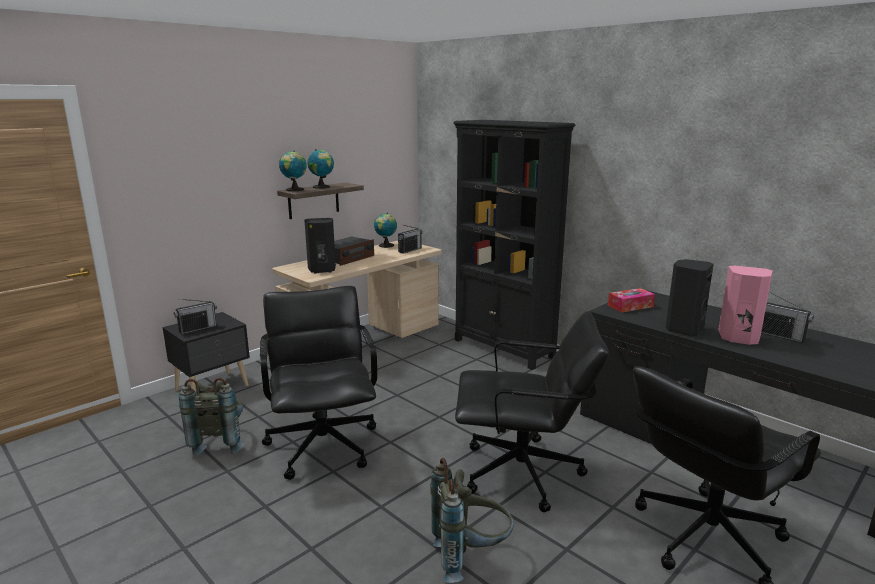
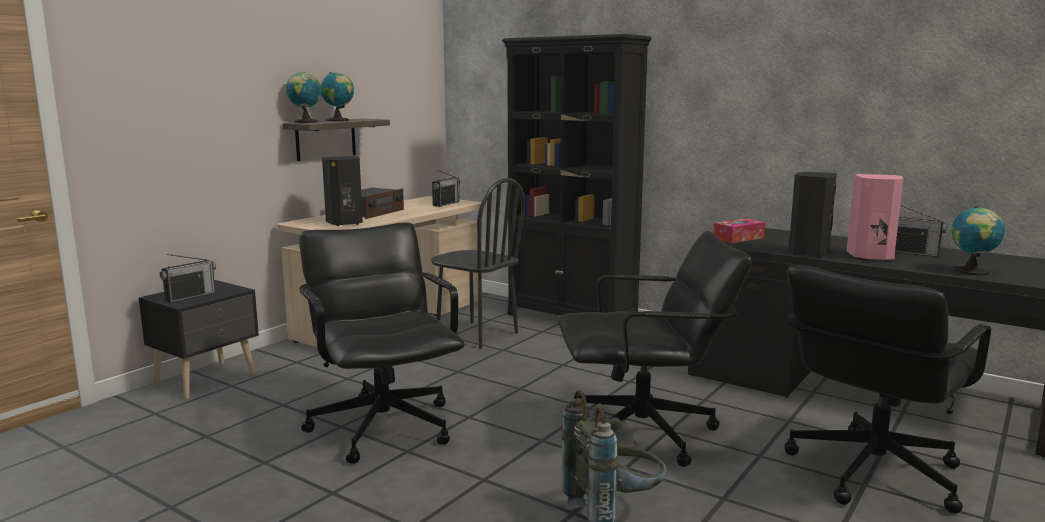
camera: 10 degrees left, 5 degrees down
(219, 441) = (240, 434): grey backpack -> none
(386, 246) = (413, 201): globe -> globe (972, 272)
(423, 358) = (476, 334): none -> black chair

